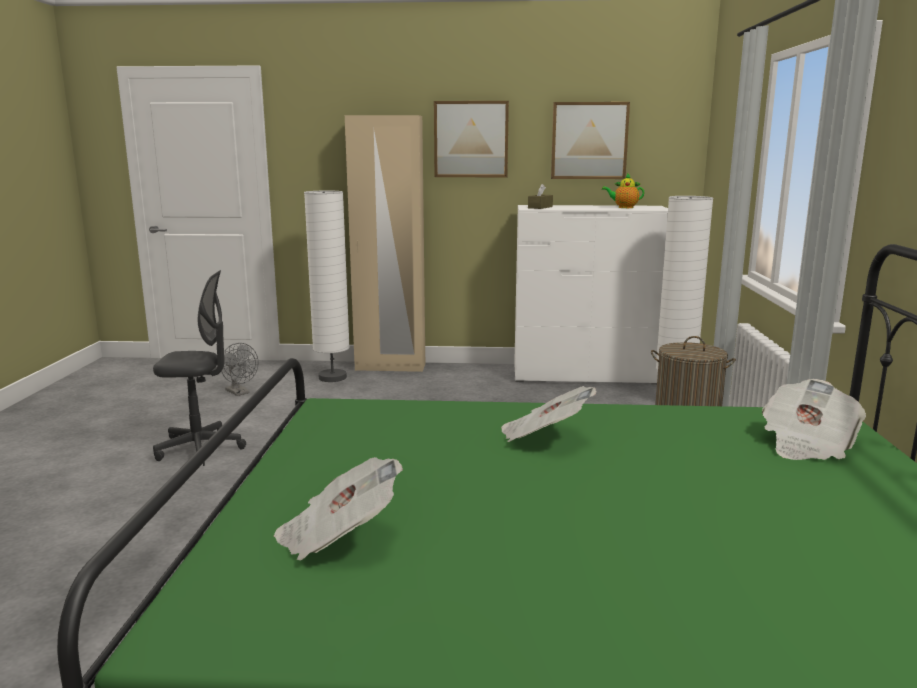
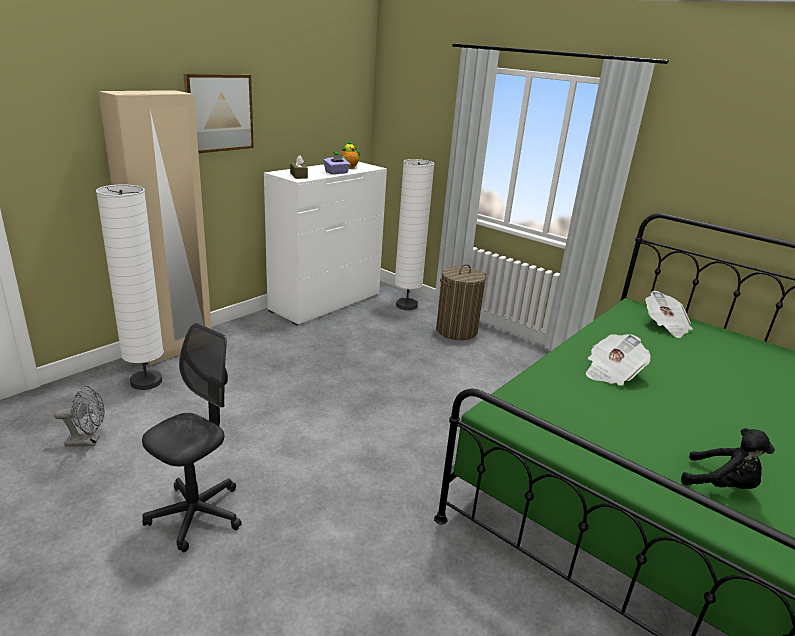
camera: 55 degrees left, 10 degrees up
(338, 536) = (721, 485): newspaper -> black plush toy
(589, 141) = (306, 110): picture -> none
(592, 208) = (336, 172): none -> purple tissue box

